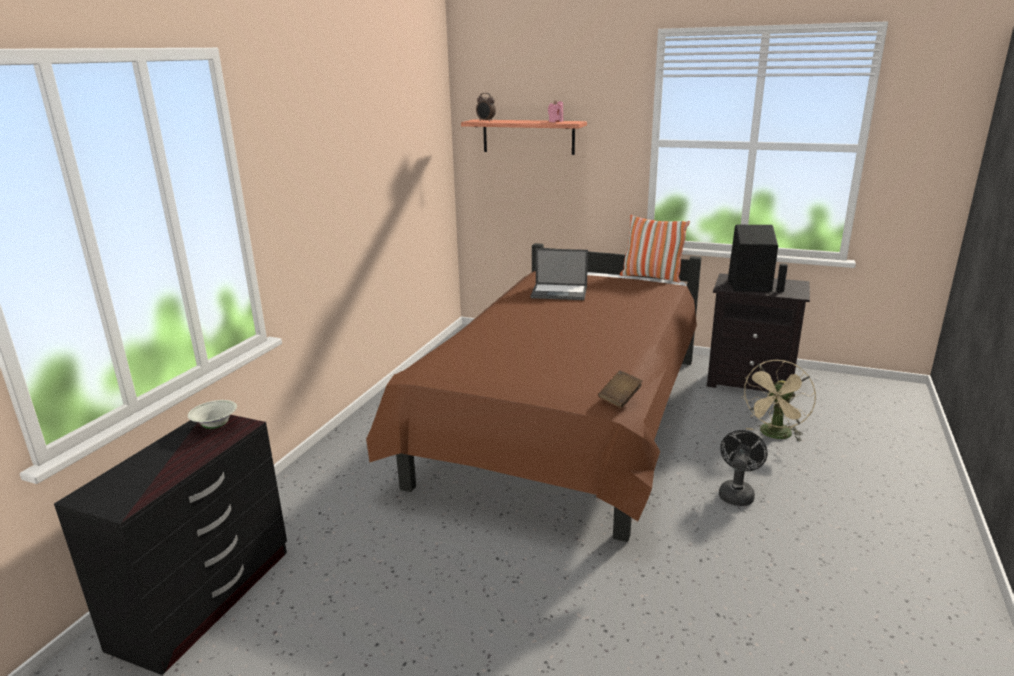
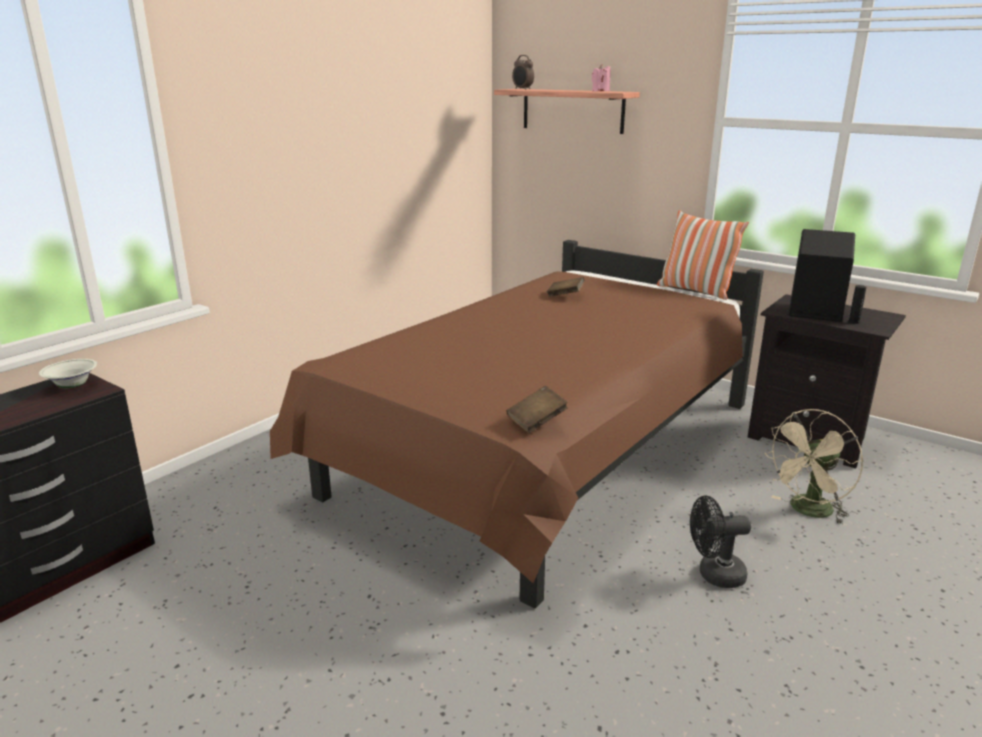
camera: 15 degrees right, 0 degrees up
(560, 292) = (565, 295): laptop -> brown book
(736, 493) = (714, 575): black fan -> black fan turned 135 degrees counterclockwise

